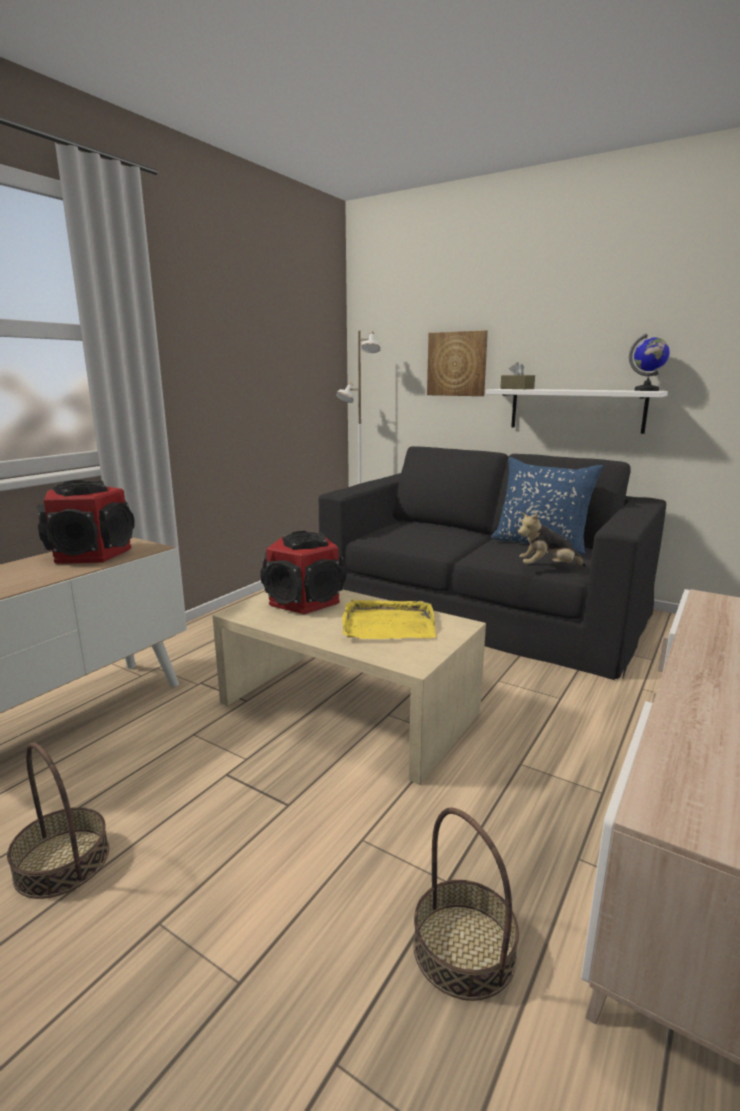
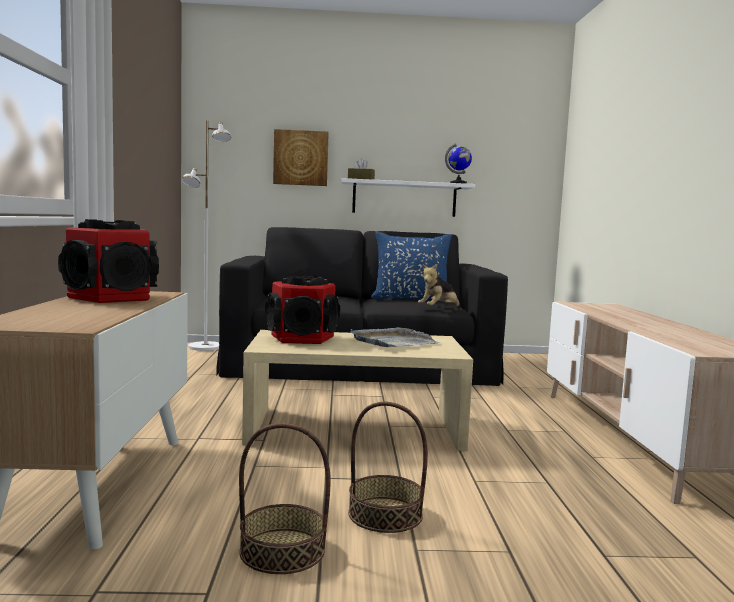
camera: 35 degrees left, 10 degrees down
(388, 624) = (393, 342): yellow tray -> grey tray
(463, 949) = (594, 501): basket -> basket (385, 514)

